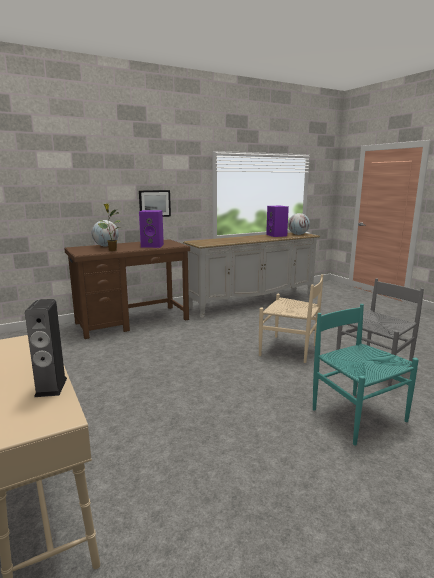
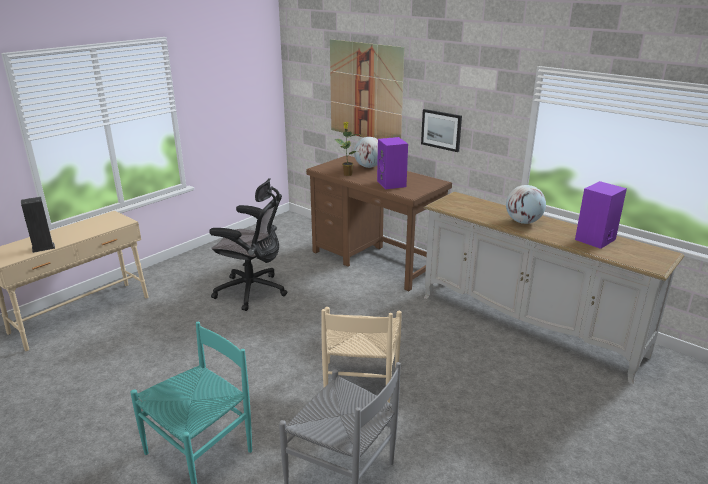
camera: 70 degrees right, 10 degrees up
(77, 185) = (365, 91): none -> picture
(122, 372) = (251, 291): none -> office chair
(298, 234) = (636, 256): globe -> globe (523, 222)

